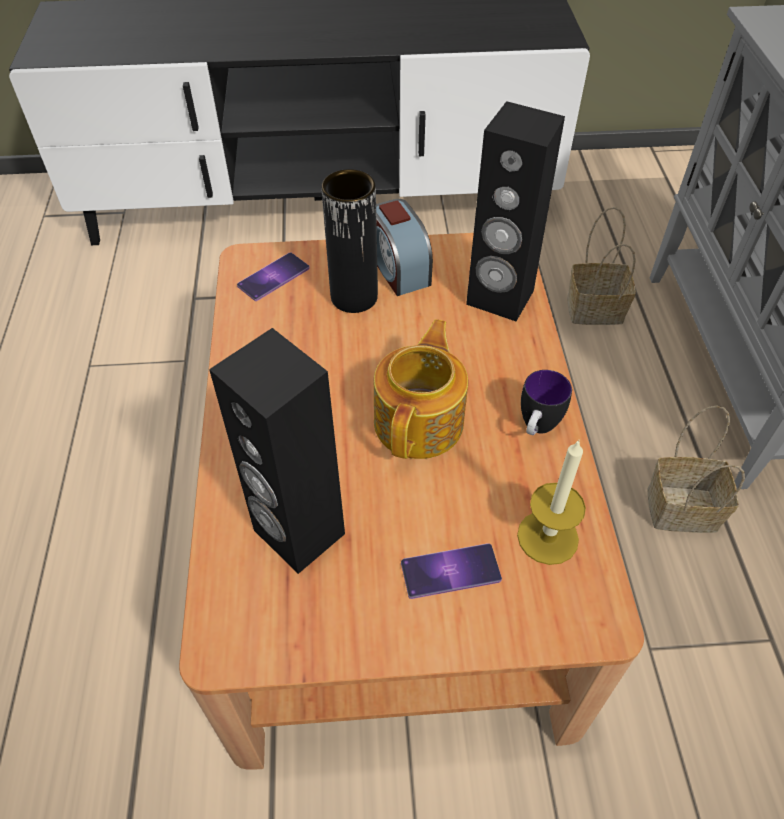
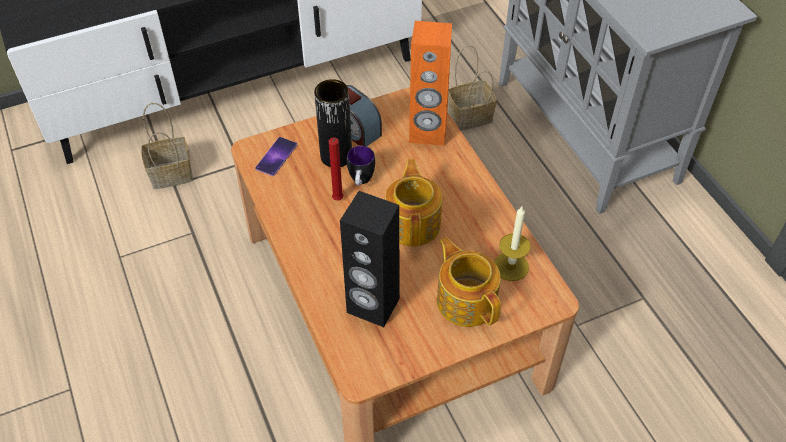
camera: 20 degrees left, 0 degrees up
(325, 358) = (337, 200): none -> red candle
(450, 571) = (466, 300): phone -> teapot
(499, 298) = (428, 133): black speaker -> orange speaker
(536, 429) = (481, 208): mug -> mug (360, 182)
(679, 510) = (568, 237): basket -> basket (169, 175)

